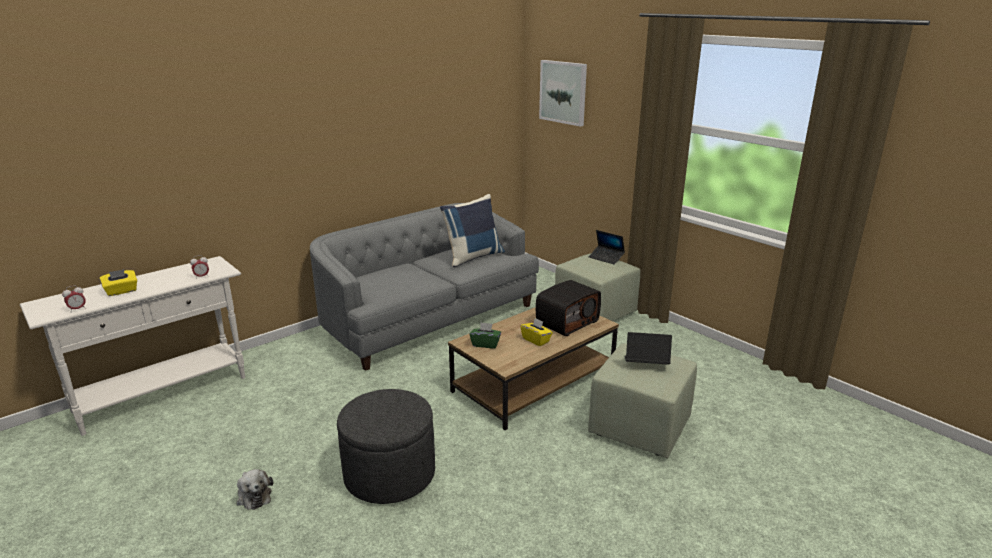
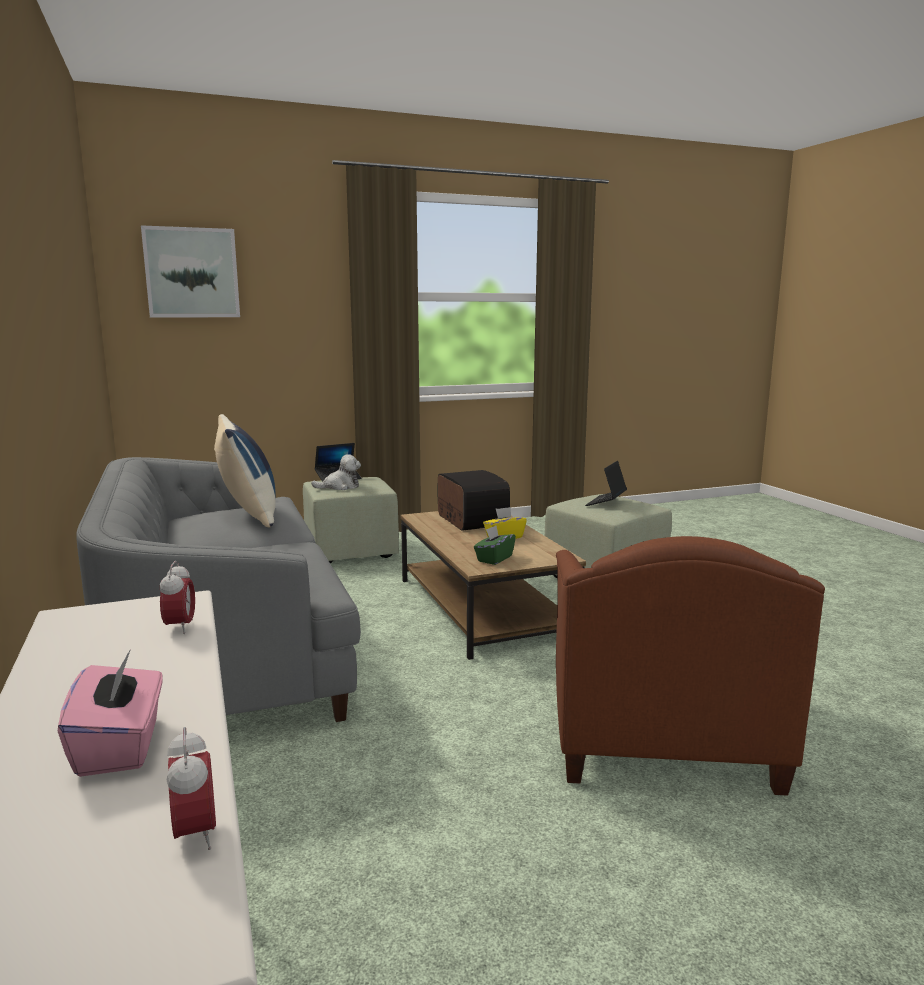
camera: 70 degrees left, 10 degrees down
(121, 291) = (121, 746): yellow tissue box -> pink tissue box
(253, 495) = (695, 879): plush toy -> plush toy (340, 487)
(389, 474) = (656, 729): grey ottoman -> brown armchair

